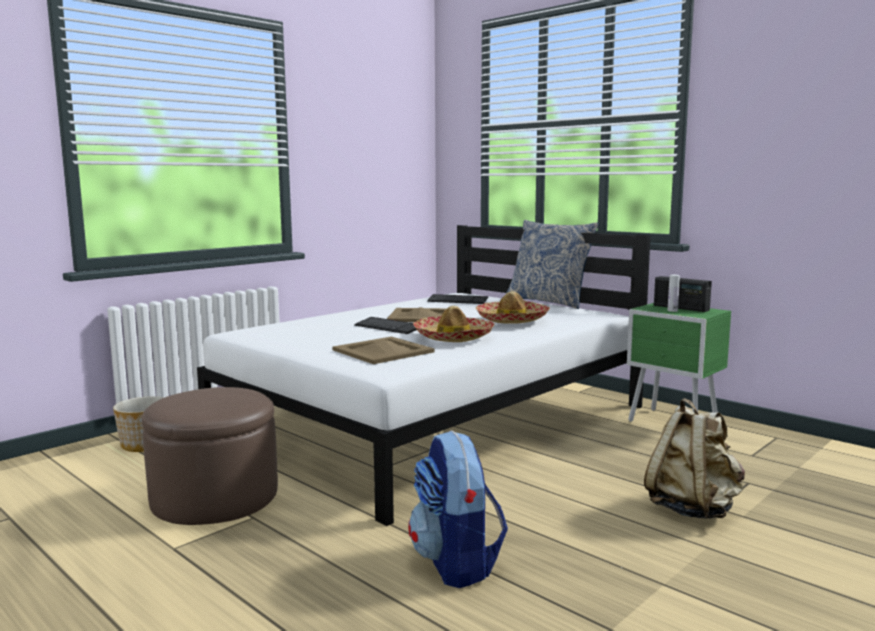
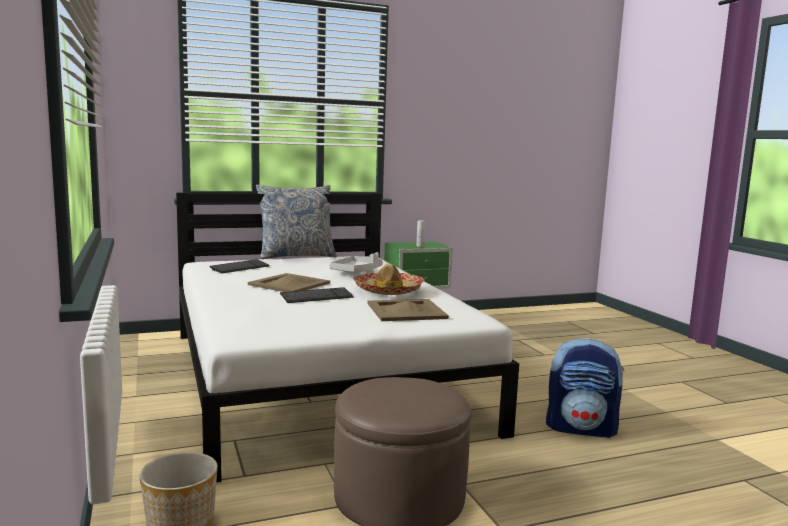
camera: 65 degrees left, 0 degrees up
(512, 320) = (356, 271): hat -> grey tray
(681, 308) = (414, 244): radio -> none
(692, 509) = (542, 359): beige backpack -> none

